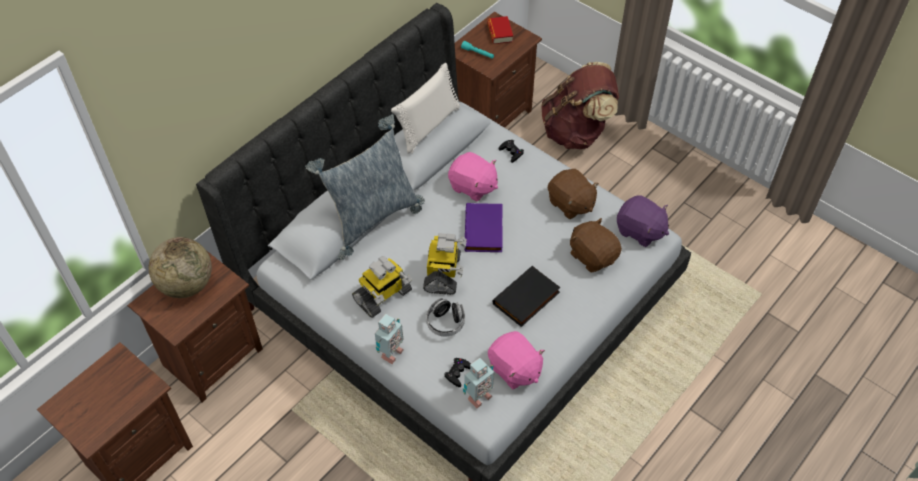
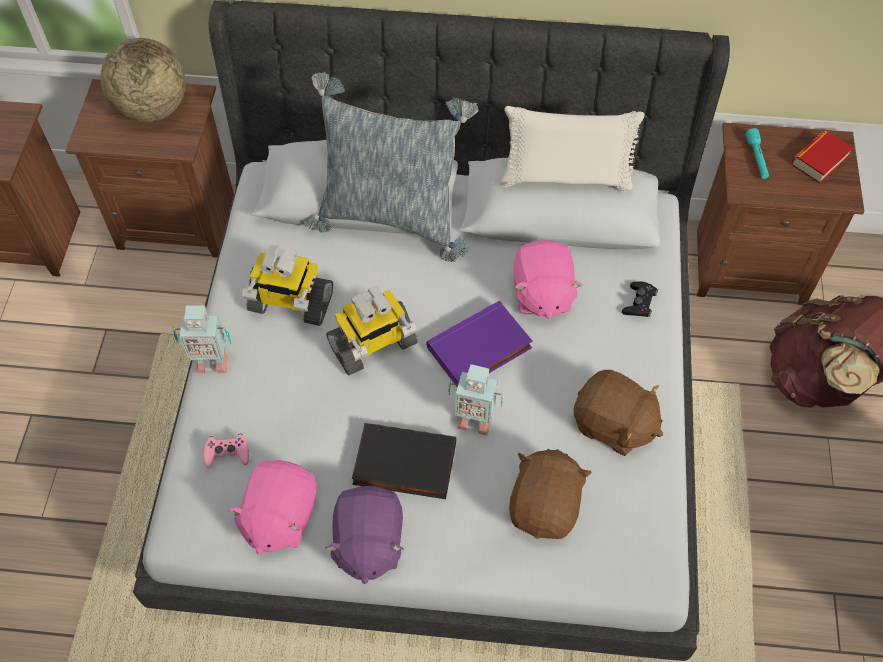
camera: 55 degrees right, 5 degrees up
(445, 323) = (296, 393): headphones -> none
(458, 373) = (227, 453): black game controller -> pink game controller
(478, 397) = (206, 498): toy robot -> toy robot (474, 420)
(570, 204) = (613, 425): brown plush toy -> brown plush toy turned 75 degrees counterclockwise
(640, 231) = (643, 545): purple plush toy -> purple plush toy (368, 543)

